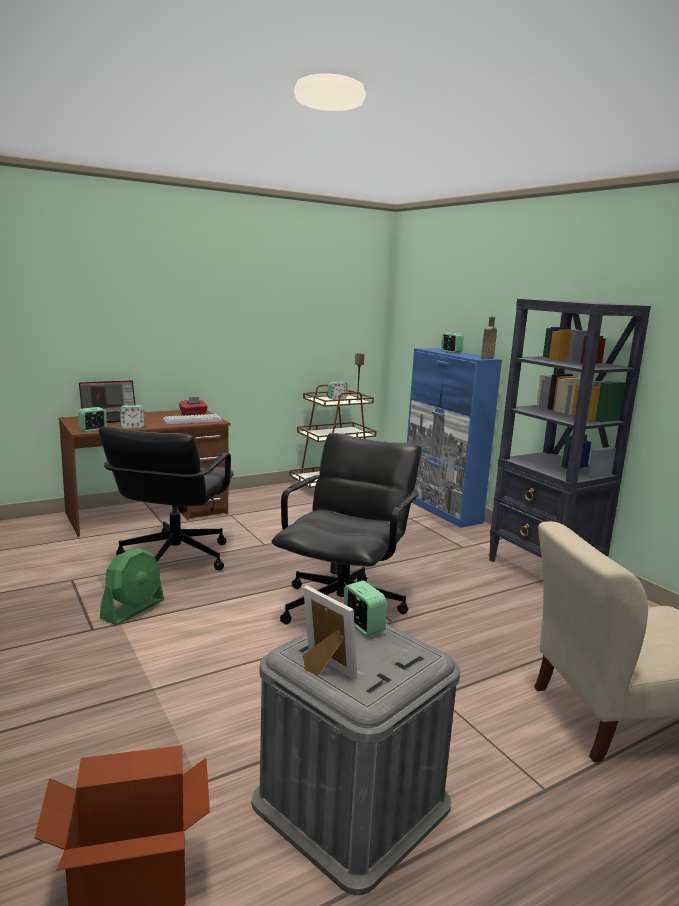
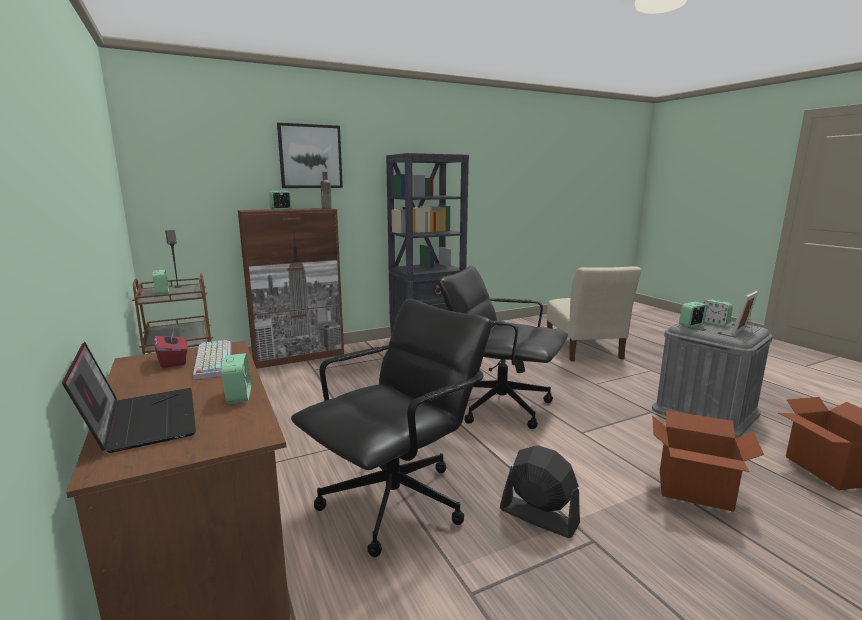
camera: 85 degrees left, 0 degrees up
(93, 430) = (253, 426): alarm clock -> alarm clock (714, 323)
(133, 609) = (538, 516): green fan -> black fan
(134, 708) = (695, 491): none -> cardboard box
(174, 558) = (396, 502): black office chair -> black office chair turned 60 degrees counterclockwise
(441, 510) = (299, 357): blue cabinet -> brown cabinet
(499, 299) = (310, 156): none -> picture

